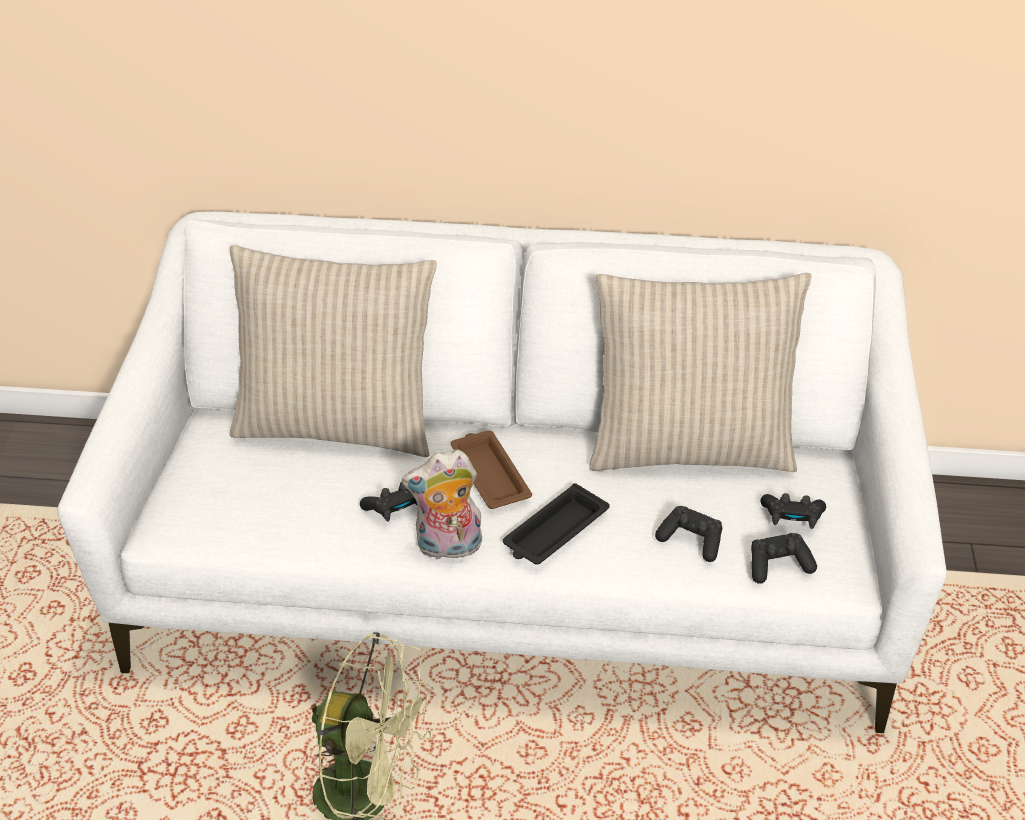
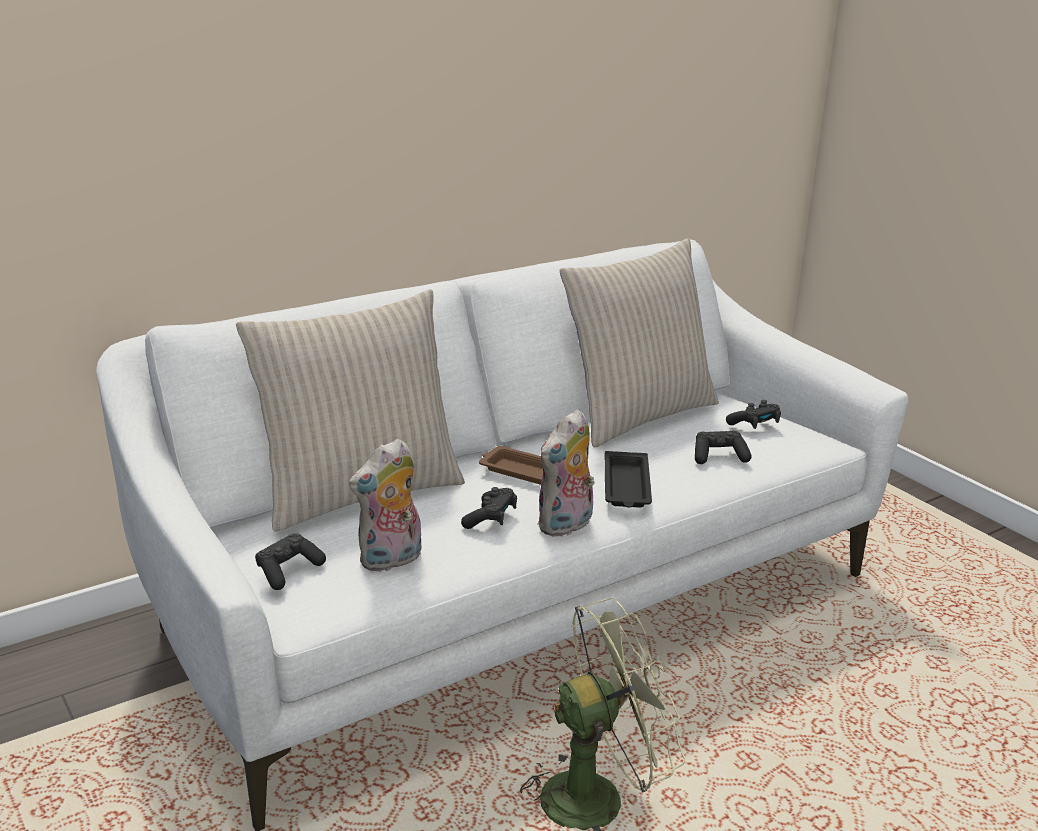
camera: 40 degrees left, 15 degrees down
(274, 511) = (391, 560): none -> plush toy
(778, 566) = (786, 449): black game controller -> black game controller (288, 571)

